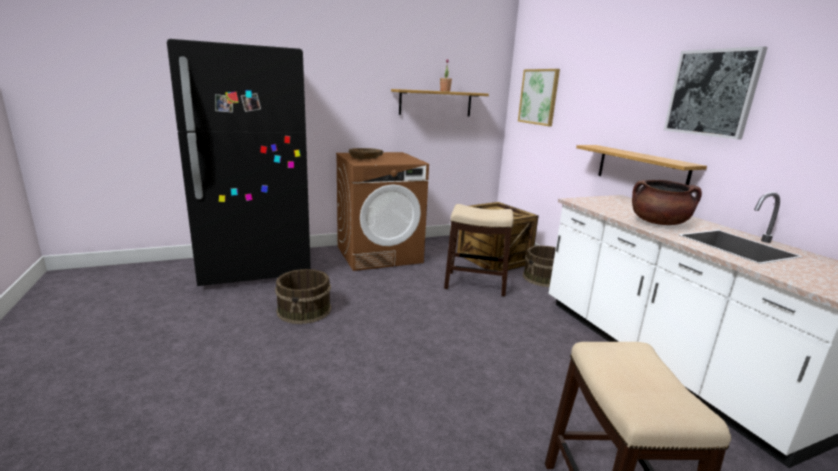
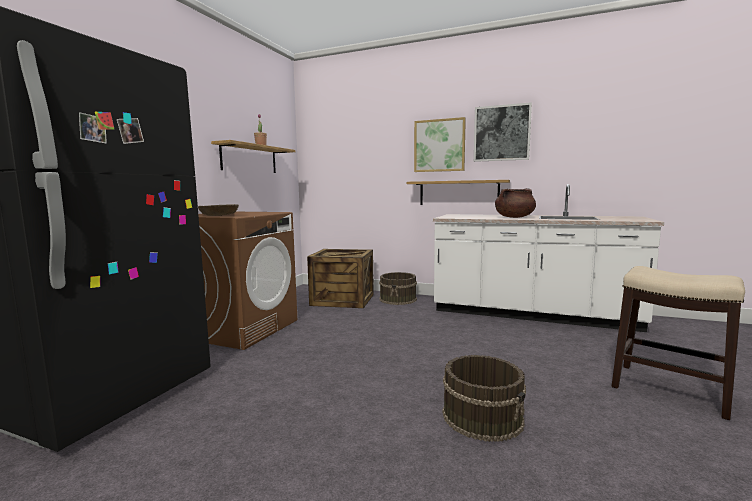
camera: 45 degrees left, 10 degrees down
(305, 310) = (269, 400): brown bucket -> brown bucket (483, 417)
(476, 283) = (366, 318): stool -> none
(538, 97) = (339, 151): picture -> picture (439, 145)

